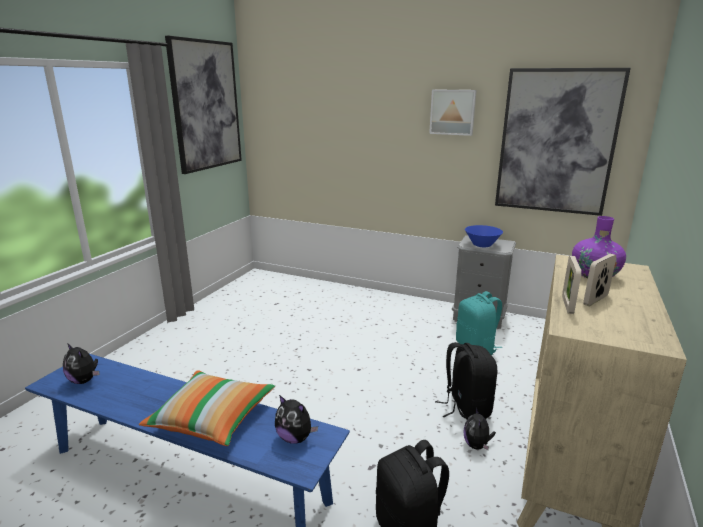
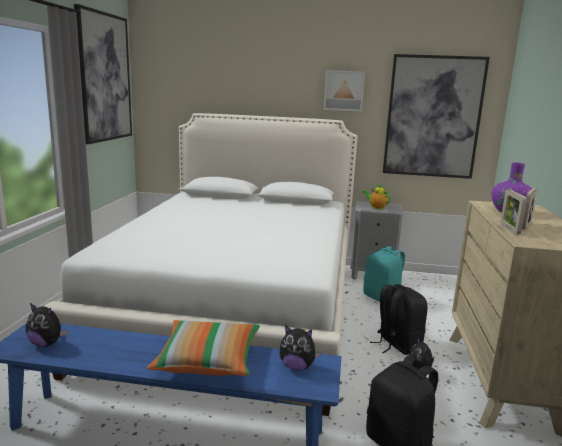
camera: 15 degrees left, 5 degrees down
(313, 346) = (235, 308): none -> white bed
(482, 245) = (376, 207): blue bowl -> teapot

